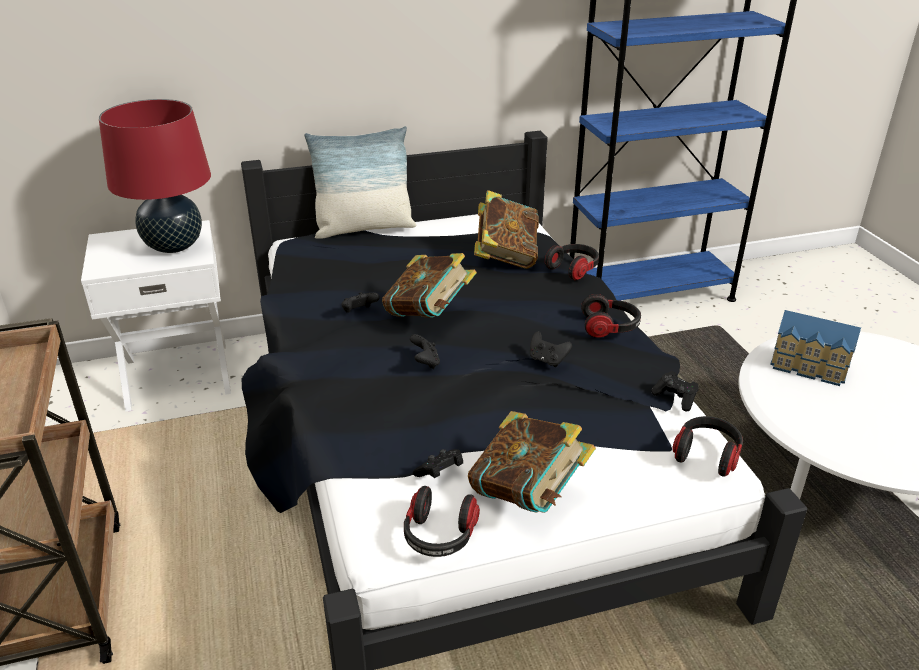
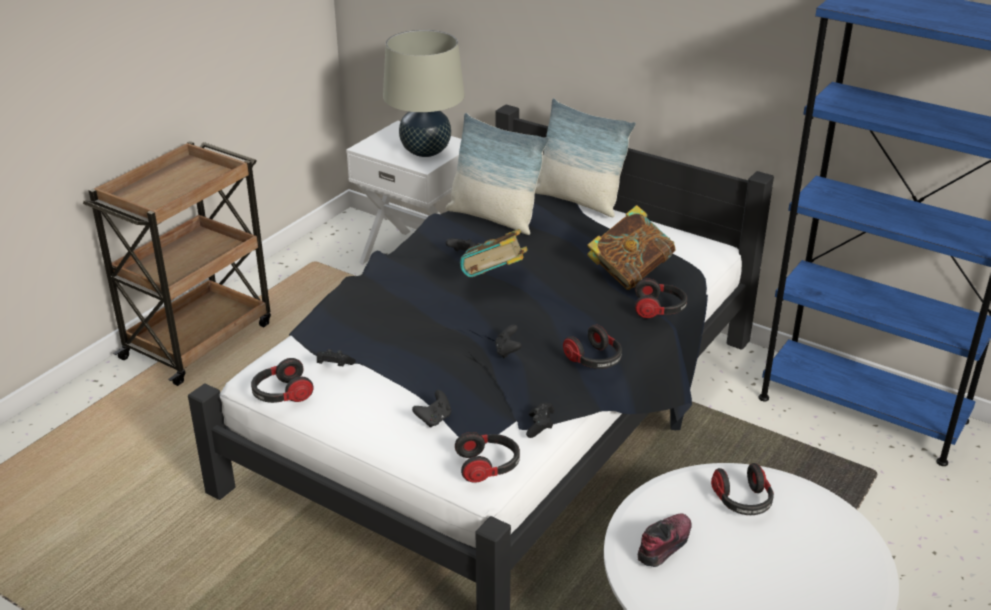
camera: 50 degrees right, 0 degrees up
(174, 246) = (425, 151): red table lamp -> beige table lamp
(326, 272) = (493, 218): none -> pillow
(425, 362) = (437, 306): black game controller -> black game controller (434, 419)
(528, 494) = (356, 409): book -> none
(809, 367) = (742, 502): toy house -> headphones
(836, 428) = (664, 545): none -> shoe

